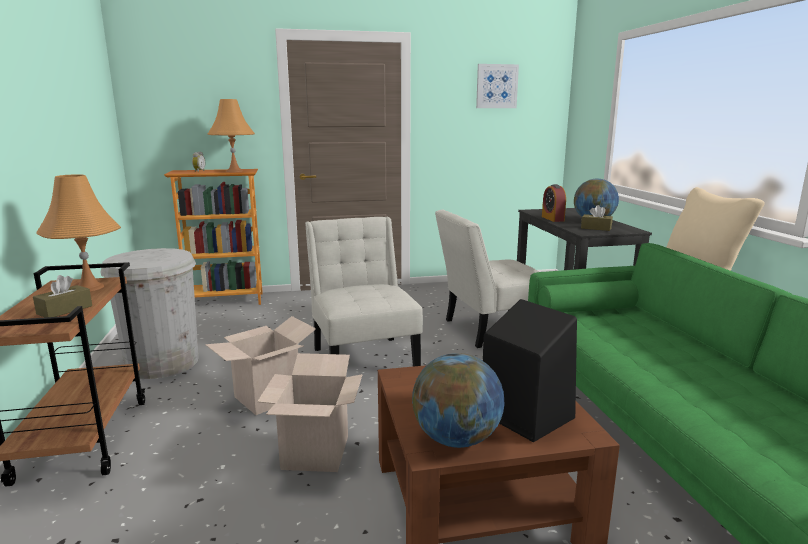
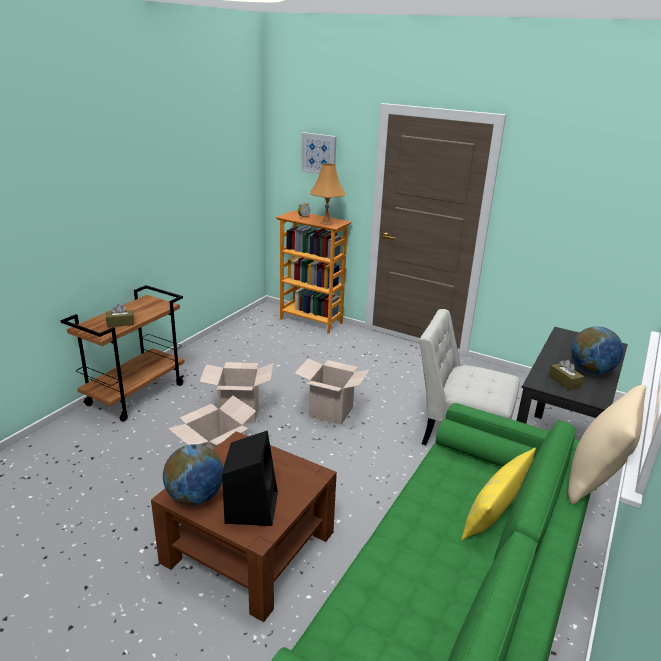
camera: 40 degrees right, 10 degrees up
(89, 287) = (152, 308): orange table lamp -> none
(162, 363) = (219, 359): white trash can -> none
(363, 358) = (331, 412): white chair -> cardboard box
(496, 86) = (596, 181): picture -> picture (319, 154)
(552, 219) = (554, 352): alarm clock -> none
(661, 333) = (494, 511): none -> yellow pillow

